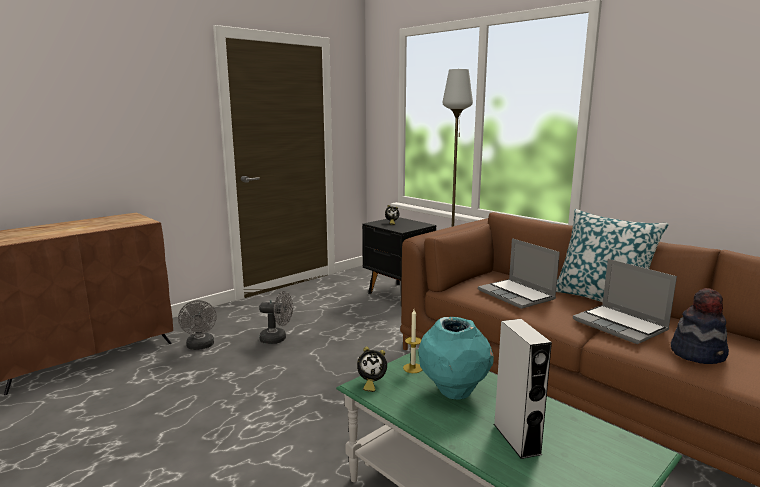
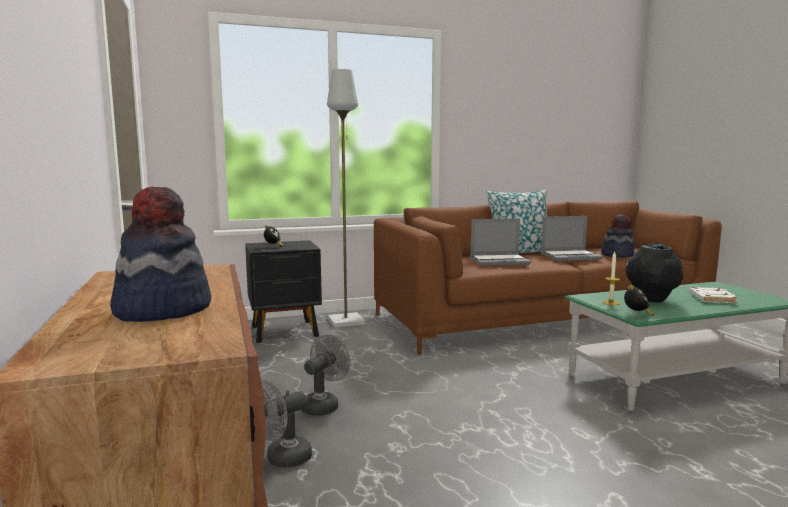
camera: 65 degrees left, 5 degrees down
(50, 231) = (162, 309): none -> hat
(200, 346) = (282, 459): grey fan -> grey fan turned 135 degrees clockwise
(454, 392) = (651, 300): turquoise vase -> black vase
(516, 438) = (711, 298): grey speaker -> white book

